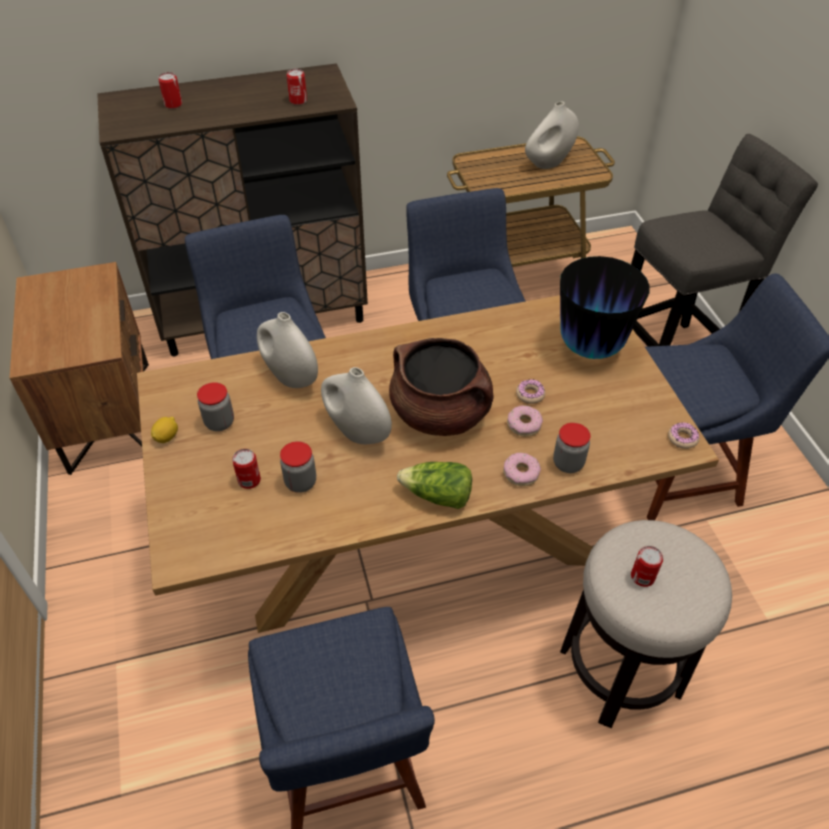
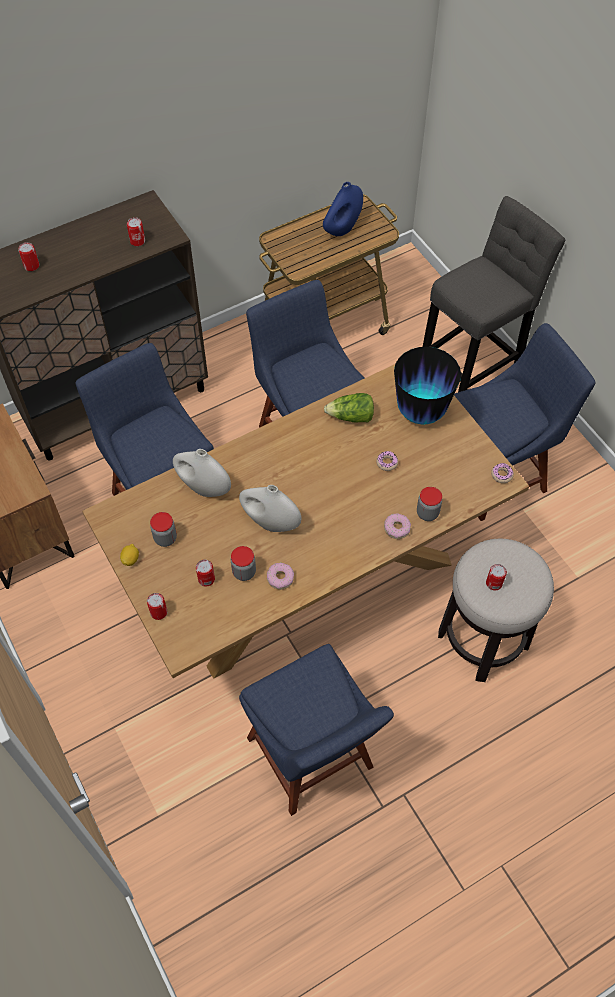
camera: 15 degrees left, 10 degrees up
(172, 506) = (159, 612): none -> can
(438, 496) = (344, 559): lettuce -> lettuce (351, 417)
(441, 413) = (326, 493): brown cooking pot -> none
(523, 425) = (389, 489): donut -> donut (280, 578)
(548, 163) = (342, 229): white vase -> blue vase

